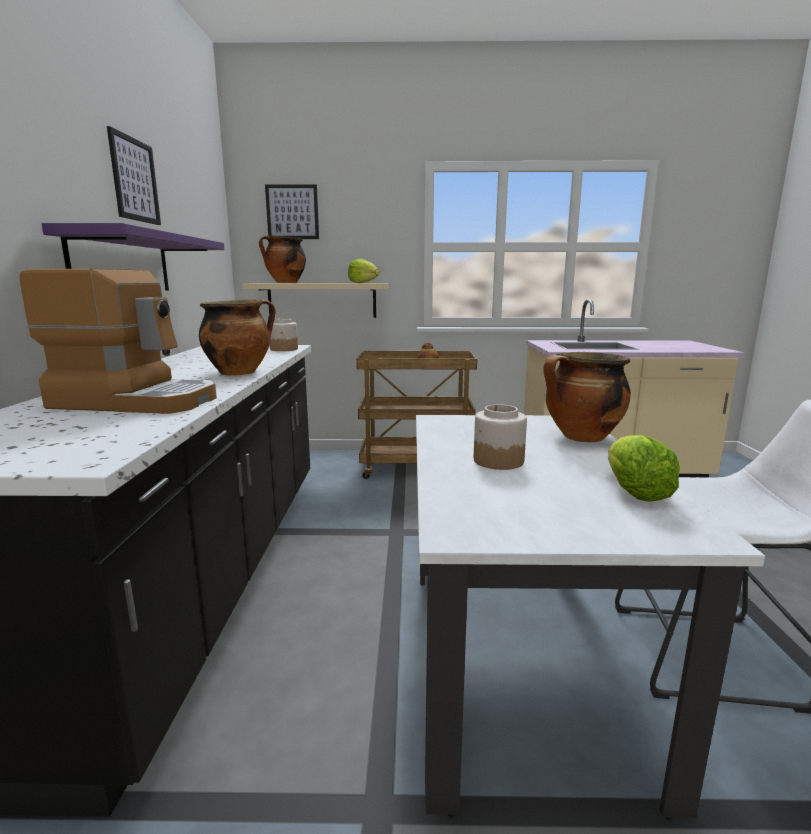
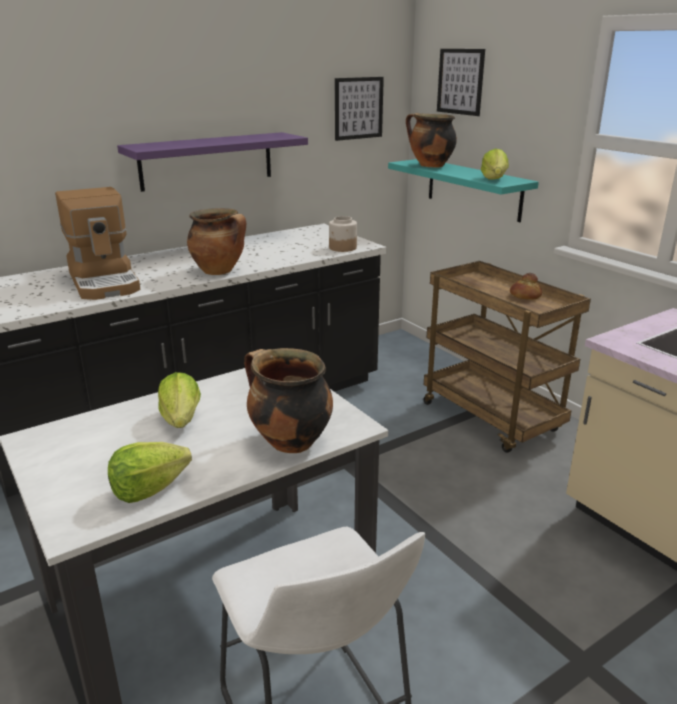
camera: 55 degrees right, 10 degrees up
(134, 180) = (235, 86): picture -> picture (358, 108)
(322, 300) = (473, 189): beige shelf -> turquoise shelf
(498, 461) = (181, 420): jar -> lettuce

